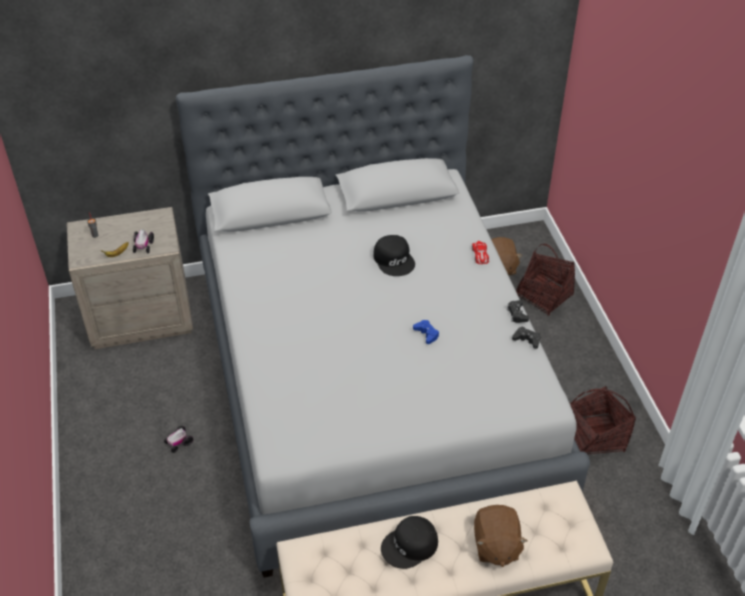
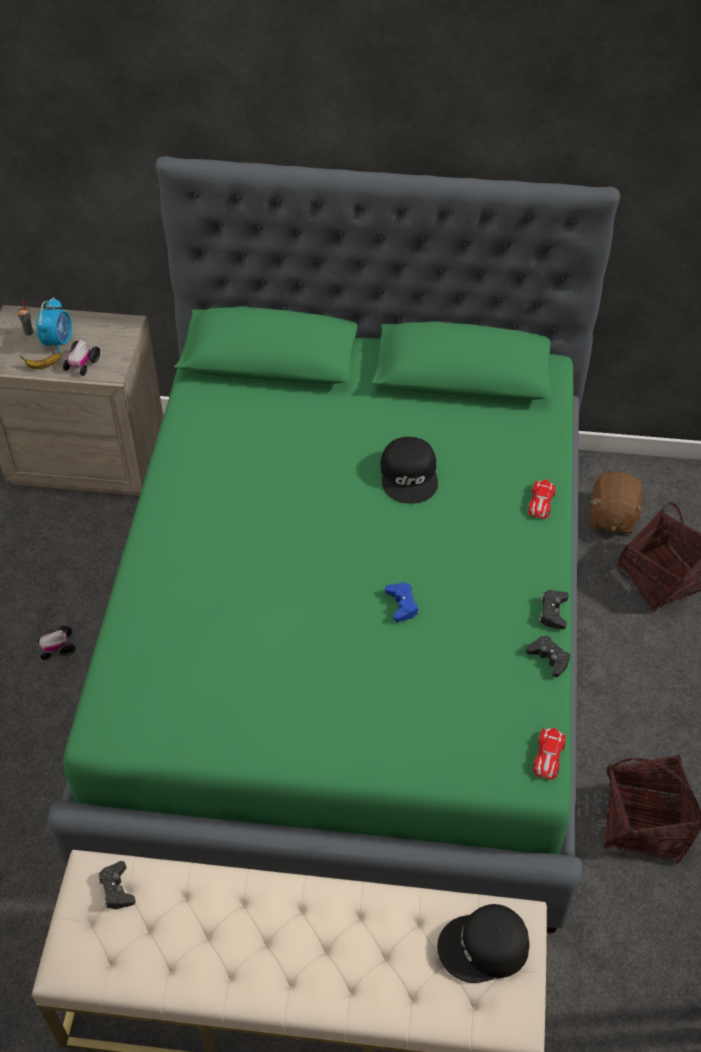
camera: 20 degrees right, 5 degrees up
(119, 237) = (58, 342): none -> alarm clock
(319, 554) = (117, 889): none -> black game controller
(372, 383) = (351, 641): grey bed -> green bed
(410, 546) = (248, 922): black cap -> black cap (484, 948)
(495, 546) = (373, 966): brown plush toy -> none
(552, 392) = (548, 755): none -> toy car

